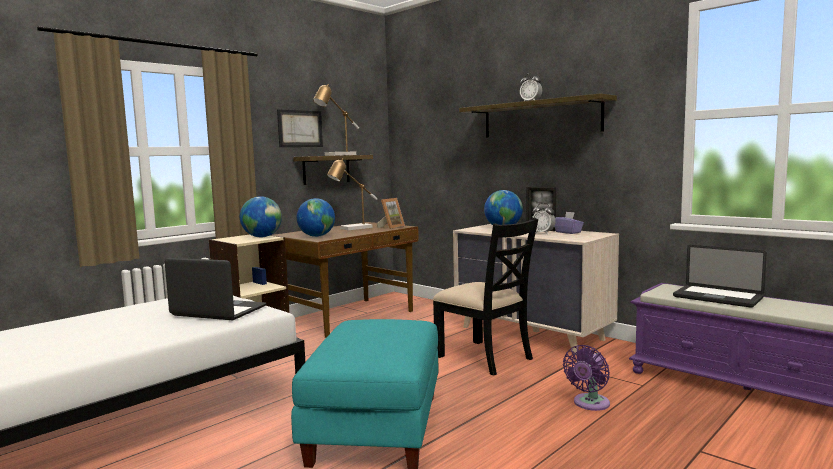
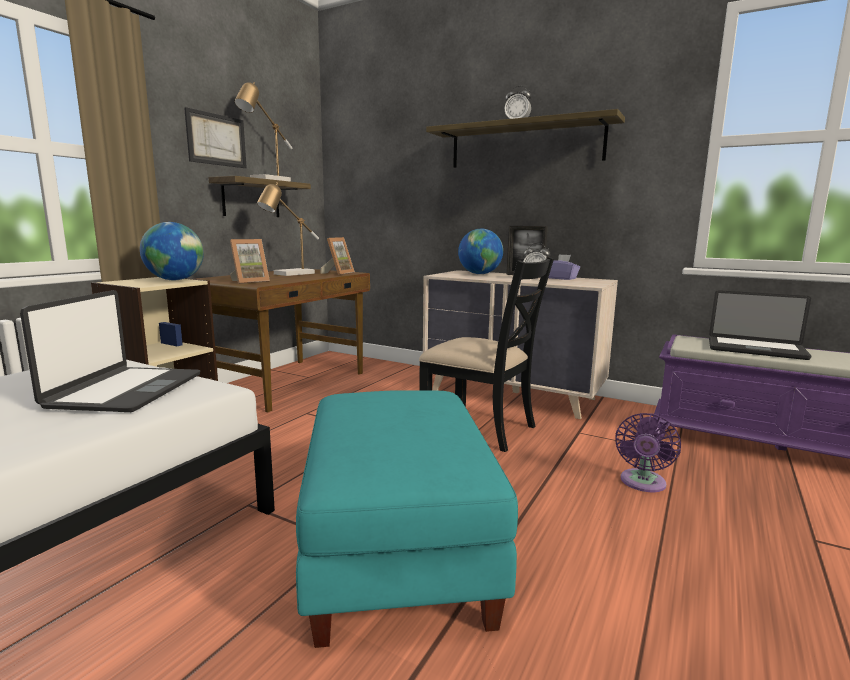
camera: 15 degrees left, 5 degrees up
(218, 311) = (125, 391): laptop -> laptop turned 90 degrees clockwise
(316, 236) = (249, 281): globe -> picture frame

